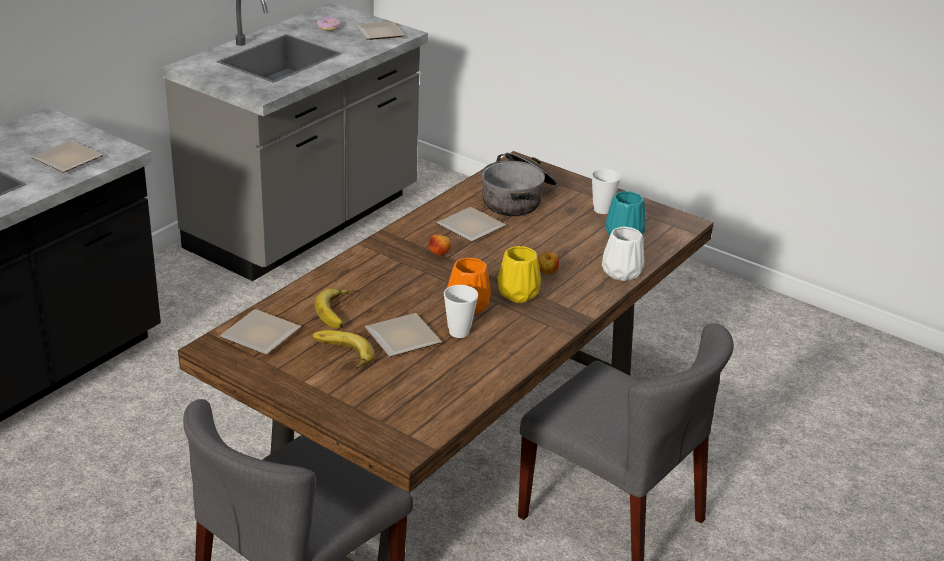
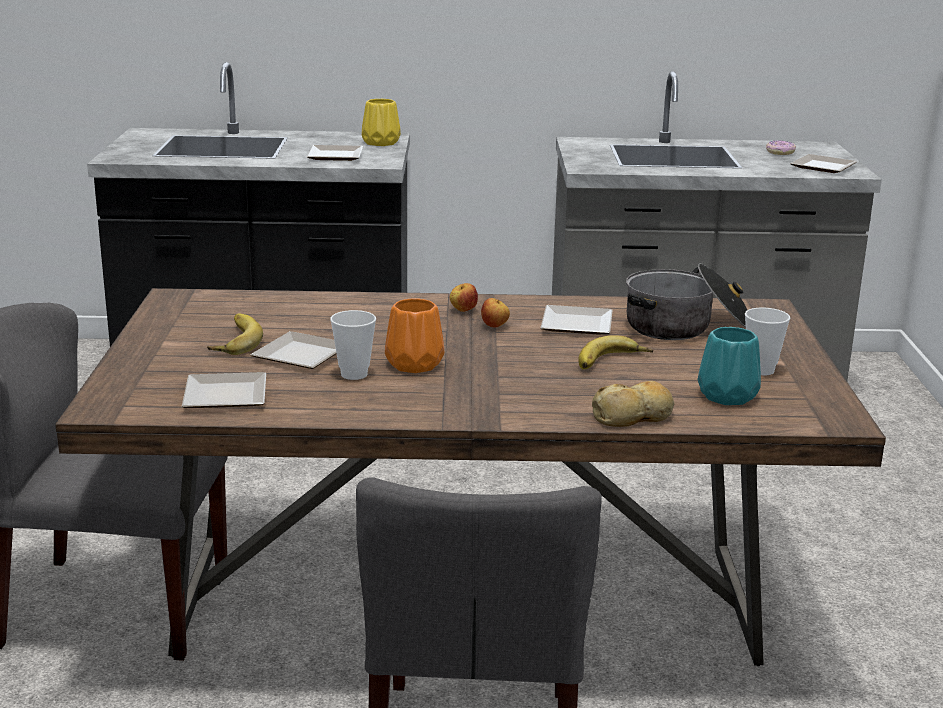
camera: 55 degrees right, 10 degrees down
(263, 335) = (220, 306): plate -> plate (228, 397)
(339, 311) = (308, 319): banana -> banana (612, 362)
(519, 294) = (482, 380): yellow vase -> yellow vase (380, 143)
(547, 273) = (554, 381): apple -> apple (463, 311)
(620, 273) = (634, 416): white vase -> bread

